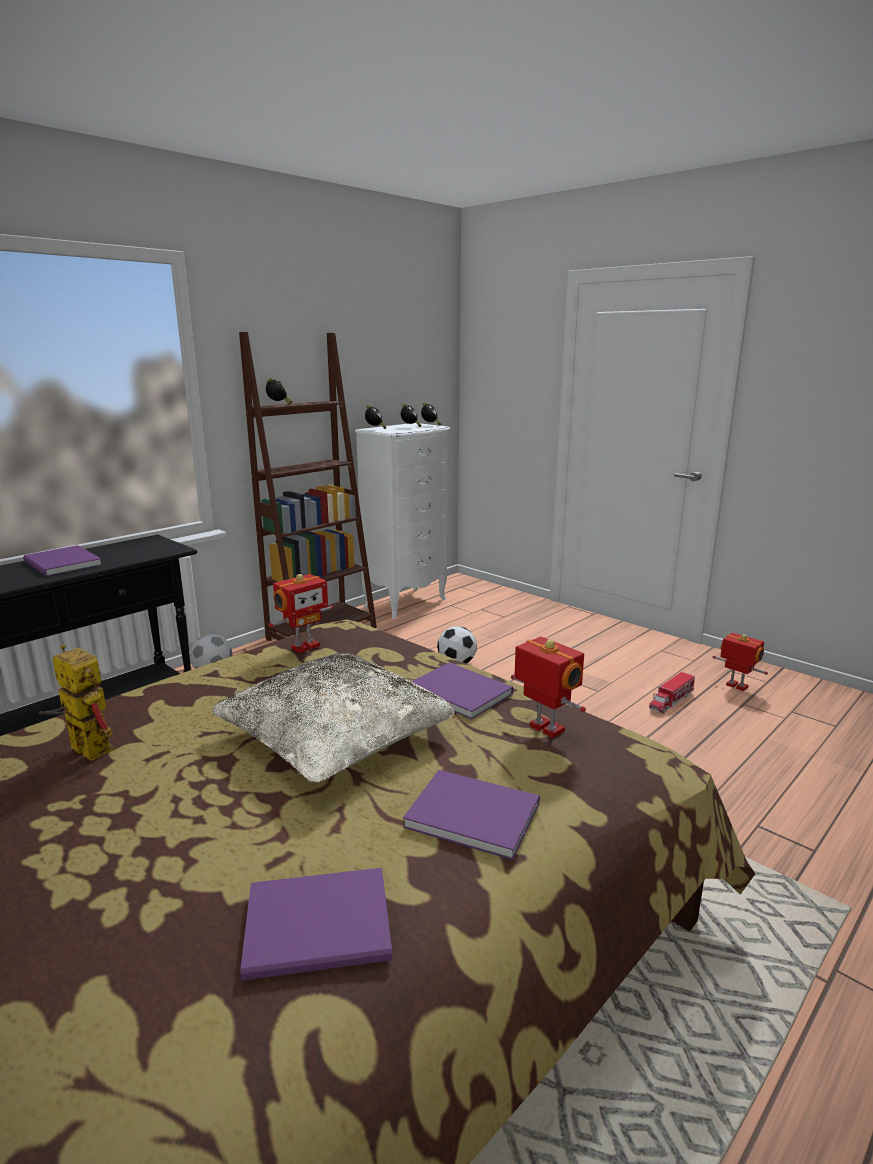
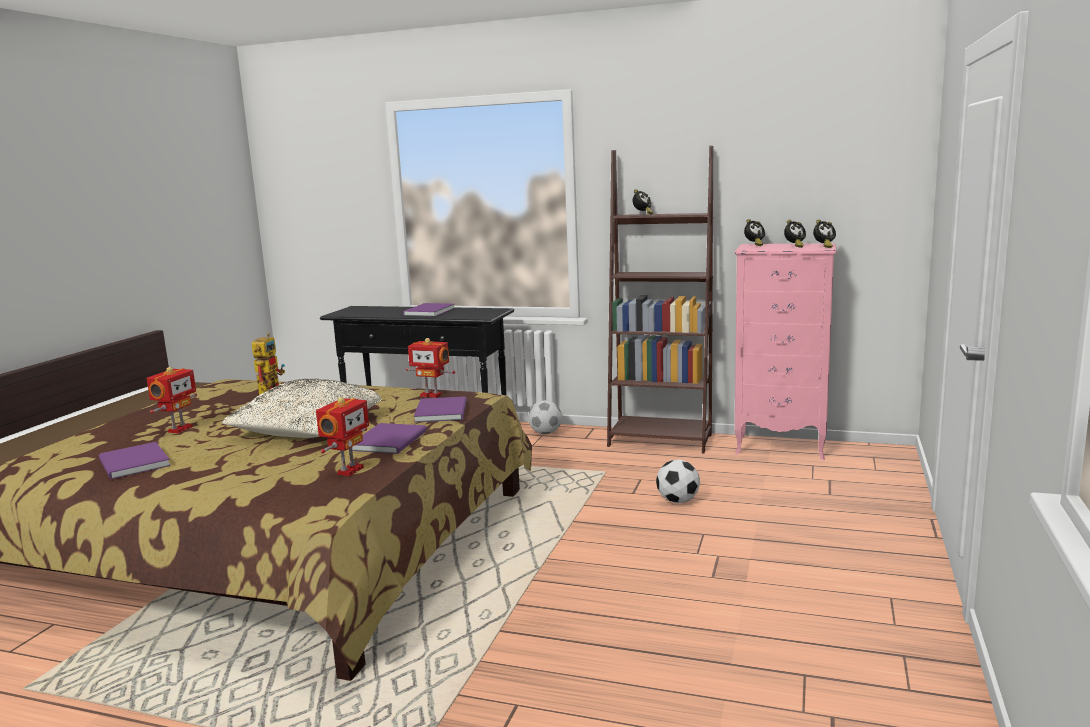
camera: 65 degrees right, 5 degrees down
(407, 604) = (780, 449): white dresser -> pink dresser
(470, 812) = (234, 470): purple book -> purple book (443, 411)
(671, 701) = (745, 623): toy truck -> none
(736, 686) = (854, 664): toy robot -> toy robot (179, 429)

